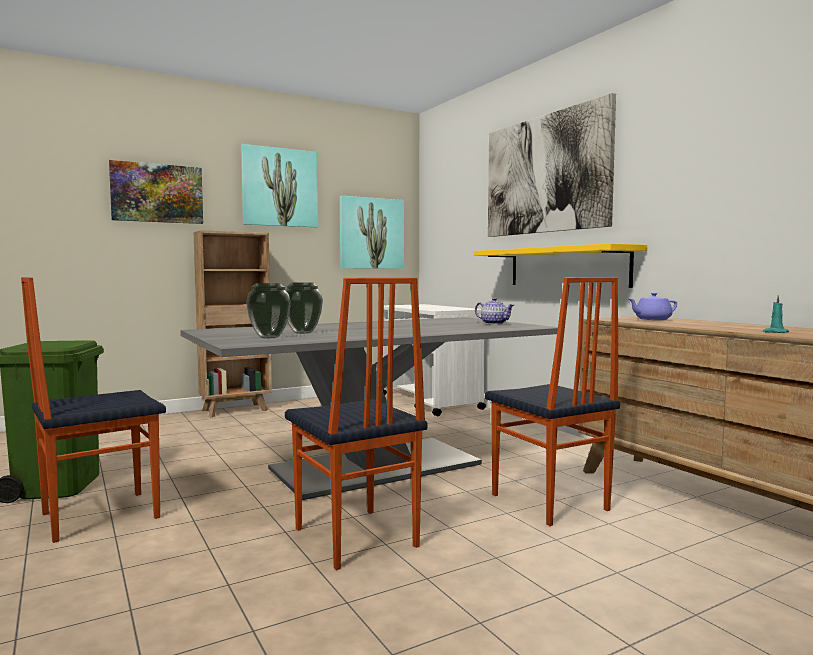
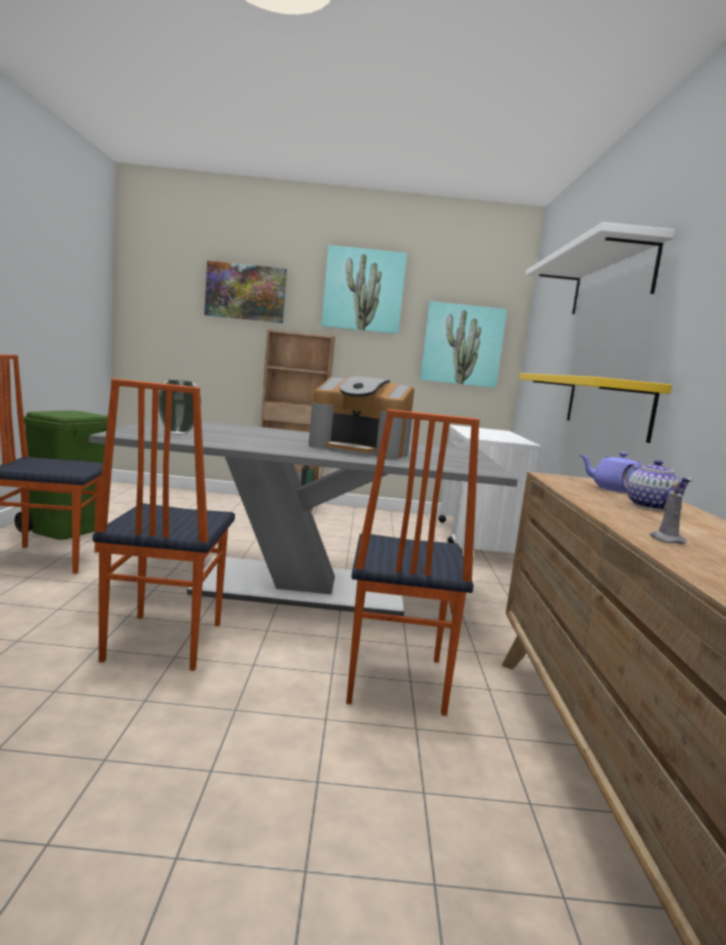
camera: 30 degrees right, 5 degrees up
(303, 332) = (228, 435): vase -> none
(420, 327) = (360, 449): none -> coffee machine
(494, 323) = (462, 460): teapot -> teapot (650, 506)
(545, 174) = (611, 281): picture -> white shelf
(774, 332) = (665, 540): turquoise candle -> grey candle

